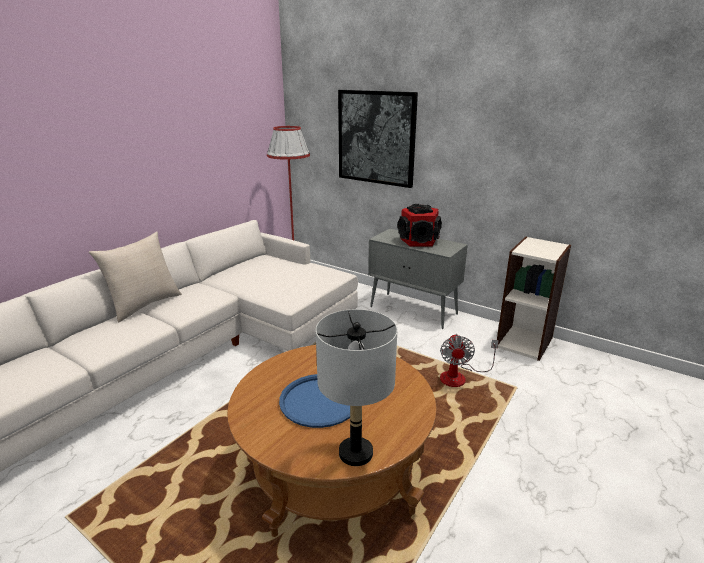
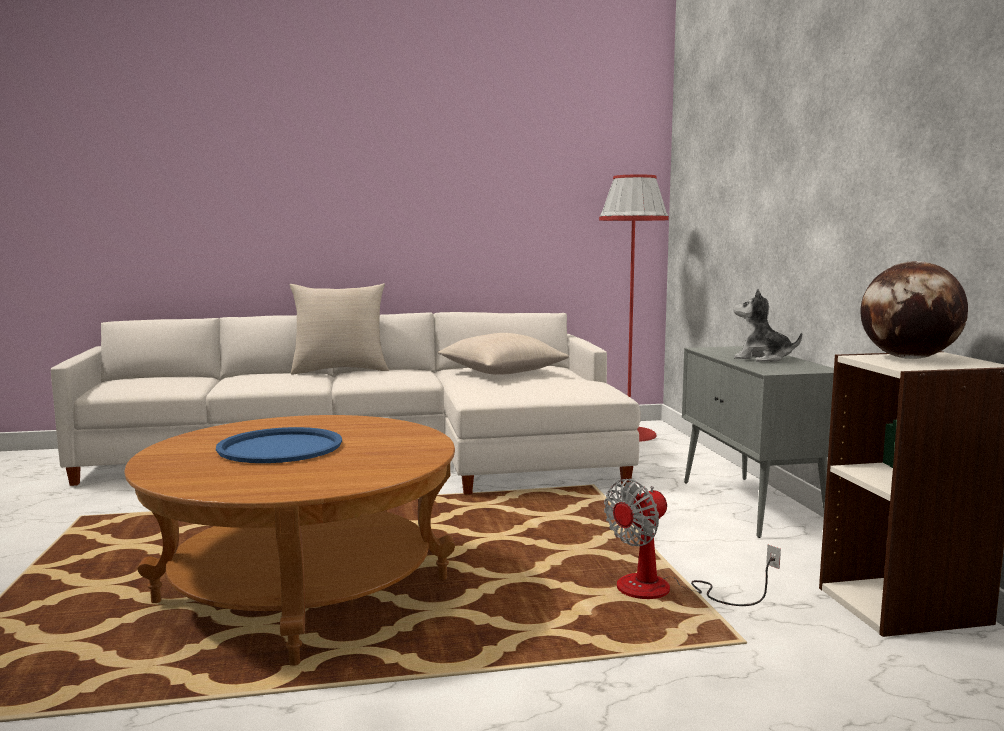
camera: 45 degrees right, 15 degrees down
(257, 273) = (502, 372): none -> beige pillow
(356, 453) = (202, 482): grey table lamp -> none
(376, 138) = (751, 182): picture -> none
(419, 241) = (762, 358): speaker -> plush toy
(534, 247) = (909, 358): none -> globe

